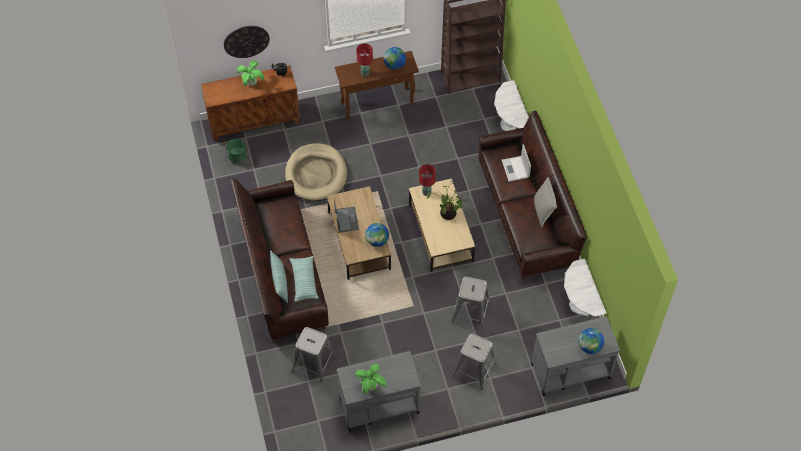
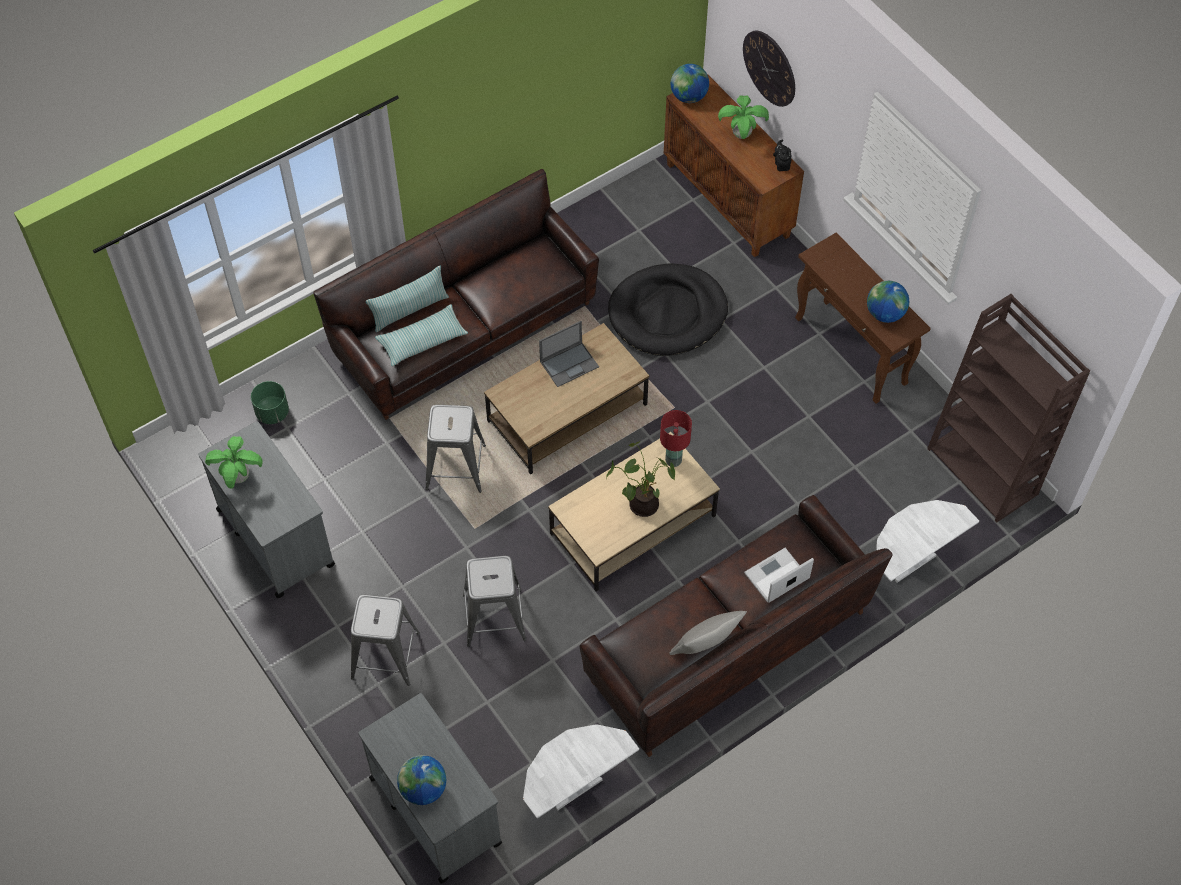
camera: 70 degrees right, 0 degrees up
(237, 156) = (652, 201): green planter -> green planter (272, 412)
(313, 363) = (320, 424): grey stool -> grey stool (455, 467)
(316, 174) = (667, 313): beige dog bed -> black dog bed
(365, 73) = (845, 278): red table lamp -> none
(377, 241) = (546, 419): globe -> globe (688, 97)

